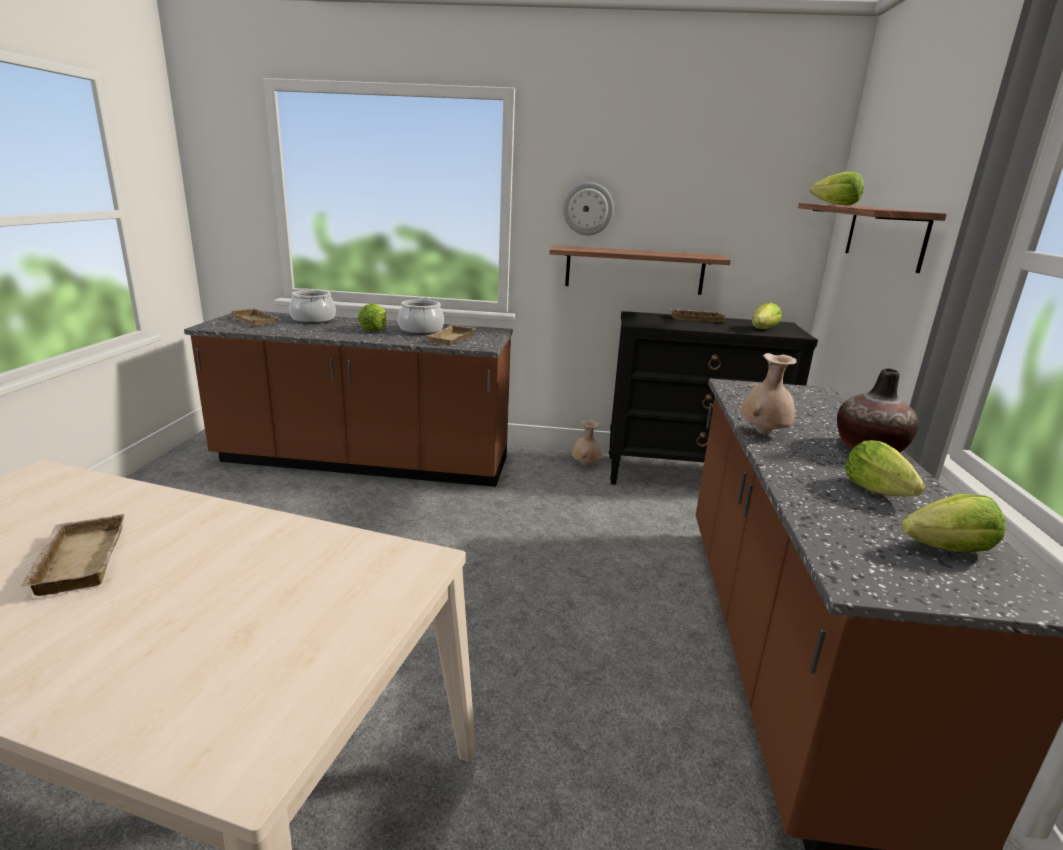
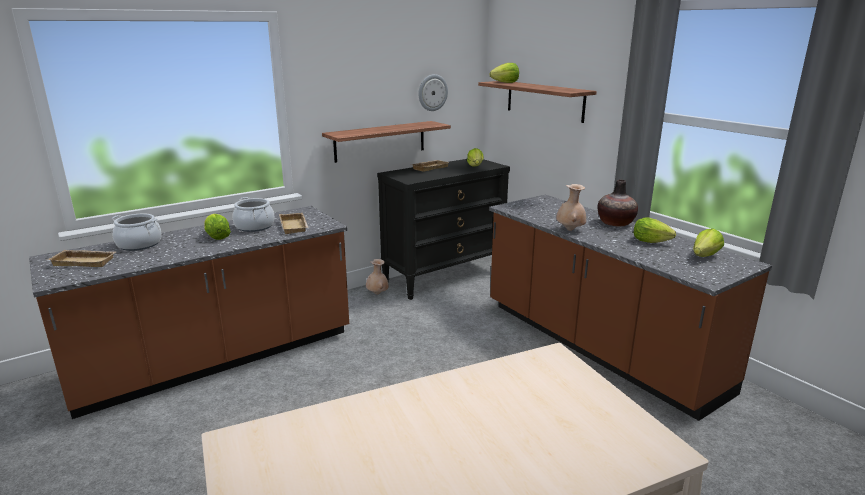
camera: 40 degrees left, 0 degrees up
(77, 560) = (410, 453): beige tray -> none
(588, 209) = (343, 101): wall clock -> wall clock (432, 92)

